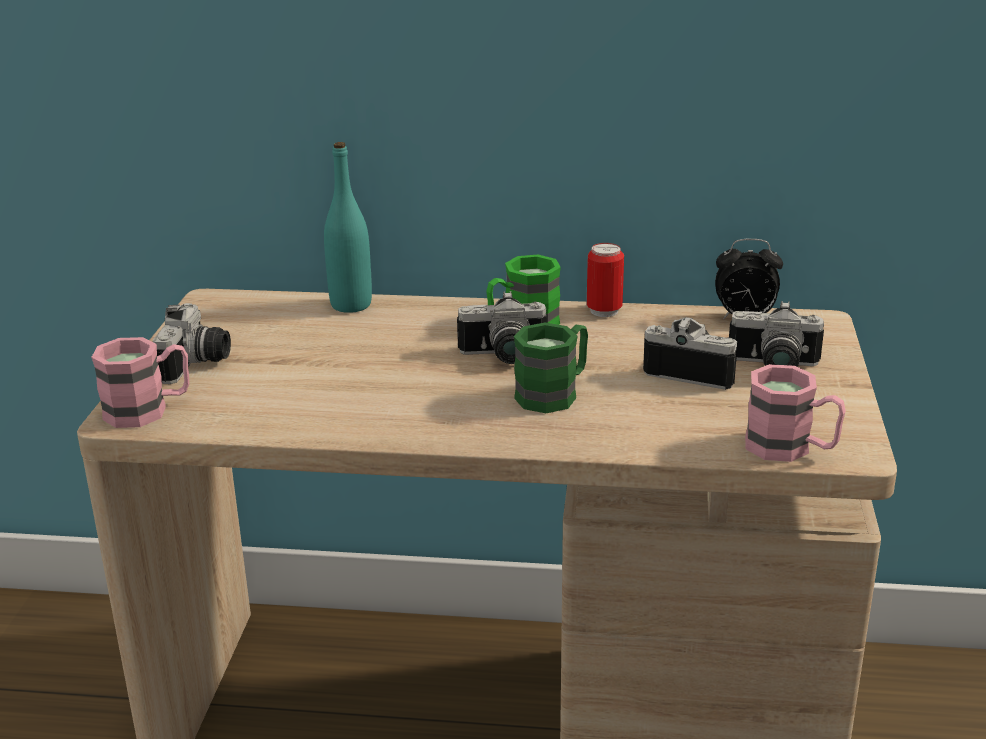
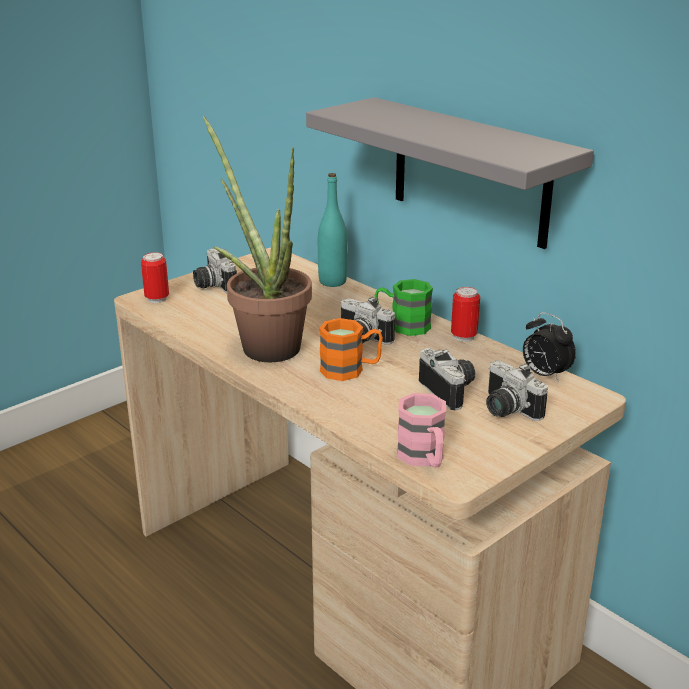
camera: 40 degrees right, 0 degrees up
(148, 409) = (157, 299): pink mug -> can
(198, 364) = (212, 285): camera -> camera turned 105 degrees clockwise
(401, 406) = (264, 344): none -> potted plant
(555, 393) = (350, 370): green mug -> orange mug
(567, 91) = (470, 172): none -> grey shelf

